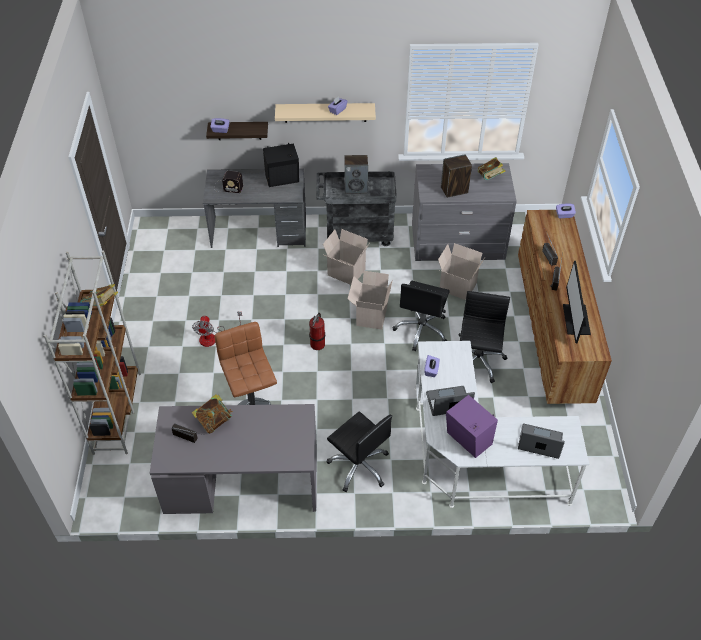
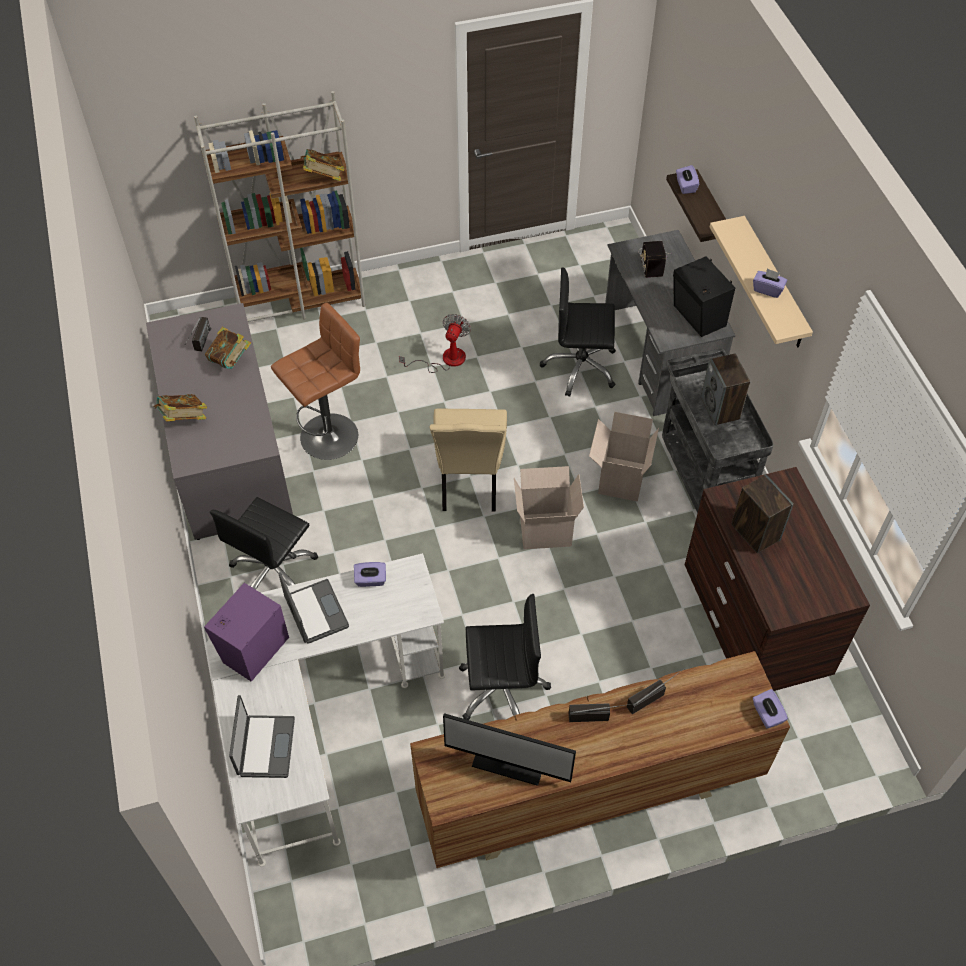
camera: 75 degrees right, 5 degrees up
(213, 337) = (445, 359): fan -> fan turned 120 degrees clockwise
(318, 344) = (469, 477): fire extinguisher -> beige chair
(421, 330) = (540, 601): black office chair -> black office chair (580, 367)
(457, 241) = (757, 618): grey dresser -> brown dresser
(457, 287) = (648, 635): cardboard box -> none
(490, 177) = (814, 581): book -> book (183, 419)
(575, 319) = (510, 759): monitor -> monitor turned 150 degrees counterclockwise

